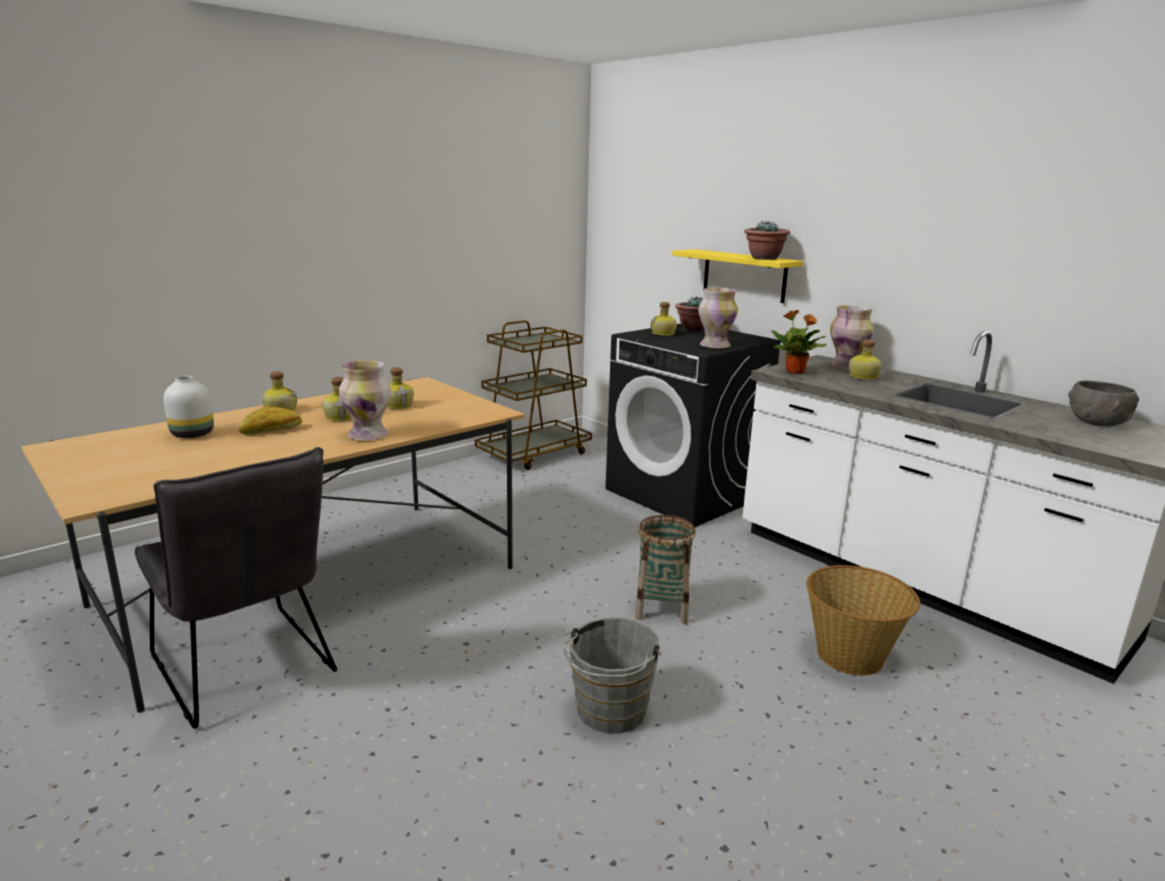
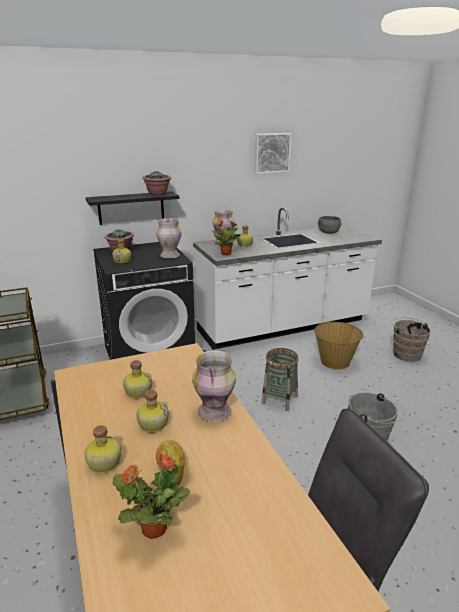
camera: 70 degrees left, 5 degrees up
(194, 434) = (153, 528): white vase -> potted plant
(744, 275) = (131, 208): yellow shelf -> black shelf
(1008, 214) = (271, 153): none -> picture
(1024, 767) = (406, 353): none -> brown bucket

